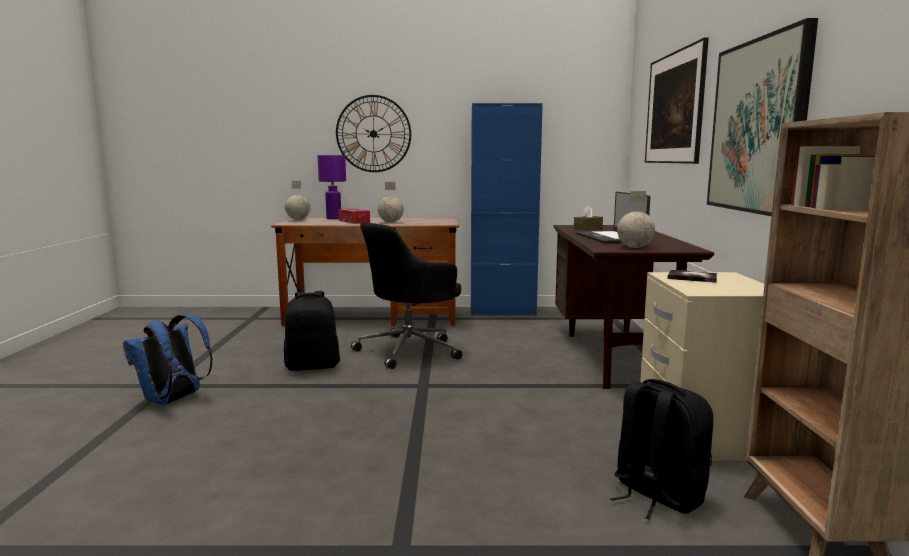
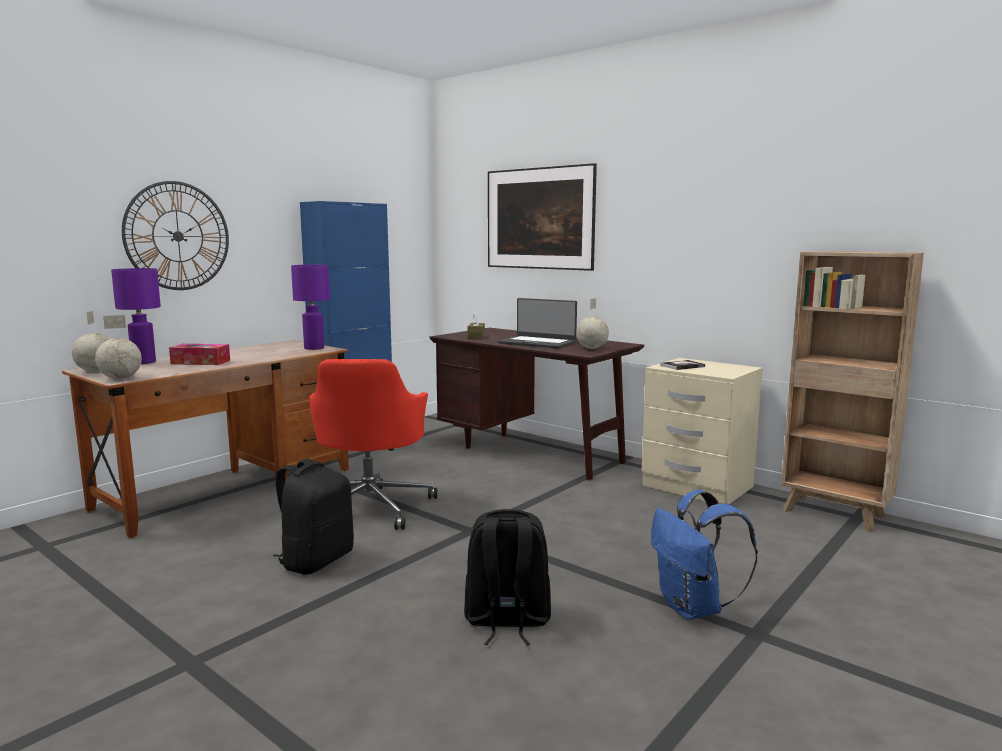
camera: 50 degrees left, 0 degrees up
(173, 400) = (258, 668): blue backpack -> blue backpack (694, 608)
(390, 222) = (253, 356): globe -> globe (120, 378)
(410, 350) = (371, 506): black office chair -> red office chair
(442, 222) = (314, 348): none -> purple table lamp
(656, 495) = (761, 530): black backpack -> black backpack (506, 621)
(758, 126) = (686, 244): picture -> none

